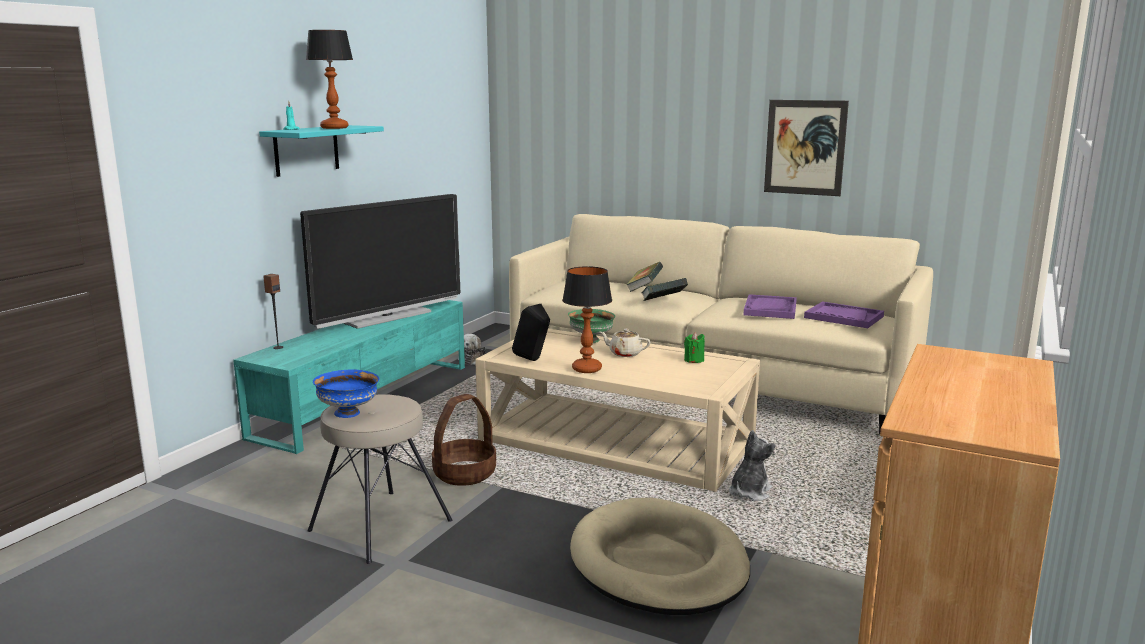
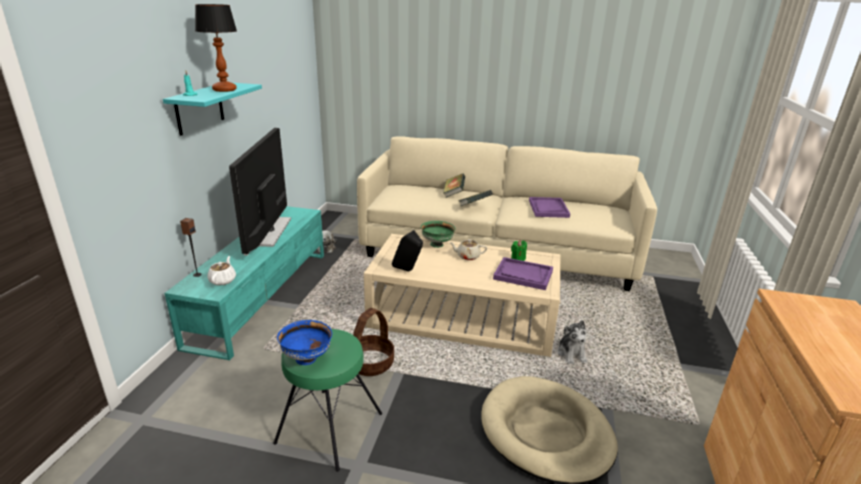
camera: 15 degrees left, 10 degrees up
(304, 354) = (223, 280): none -> white teapot
(379, 525) = (328, 427): beige stool -> green stool
(387, 317) = (271, 231): television -> television turned 150 degrees clockwise
(586, 369) = (451, 276): table lamp -> none
(749, 492) = (571, 354): plush toy -> plush toy turned 150 degrees clockwise
(805, 147) = (560, 89): picture -> none
(843, 317) = (598, 213): purple tray -> purple tray (523, 275)

